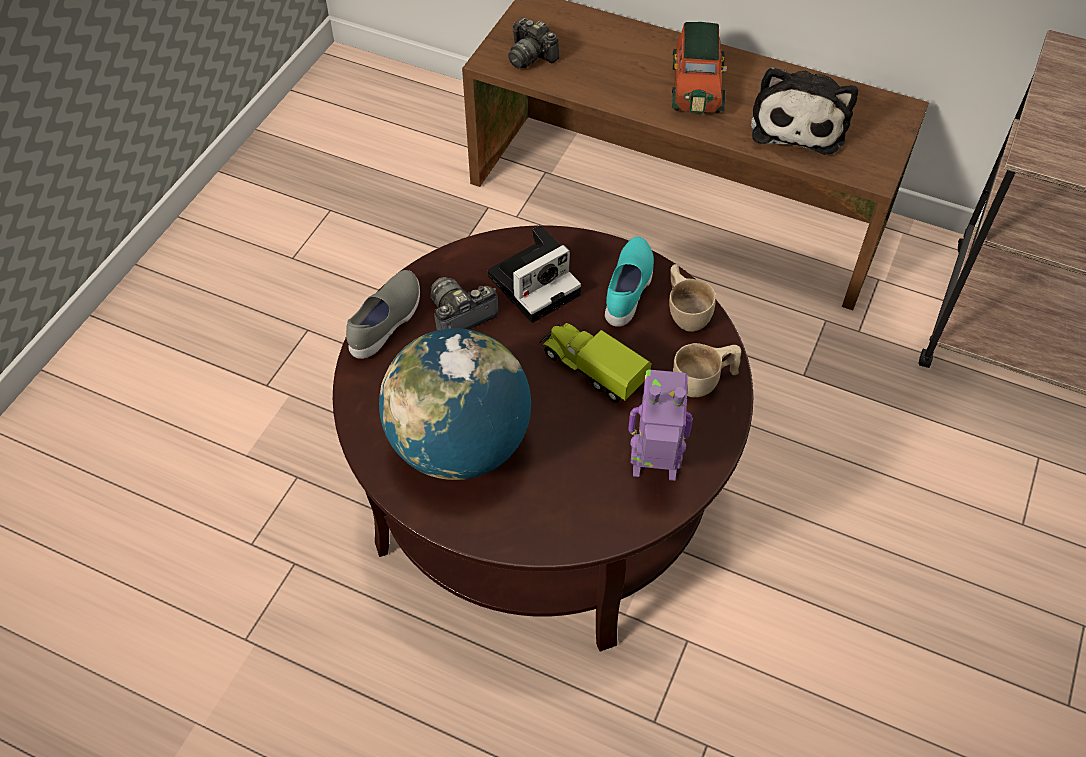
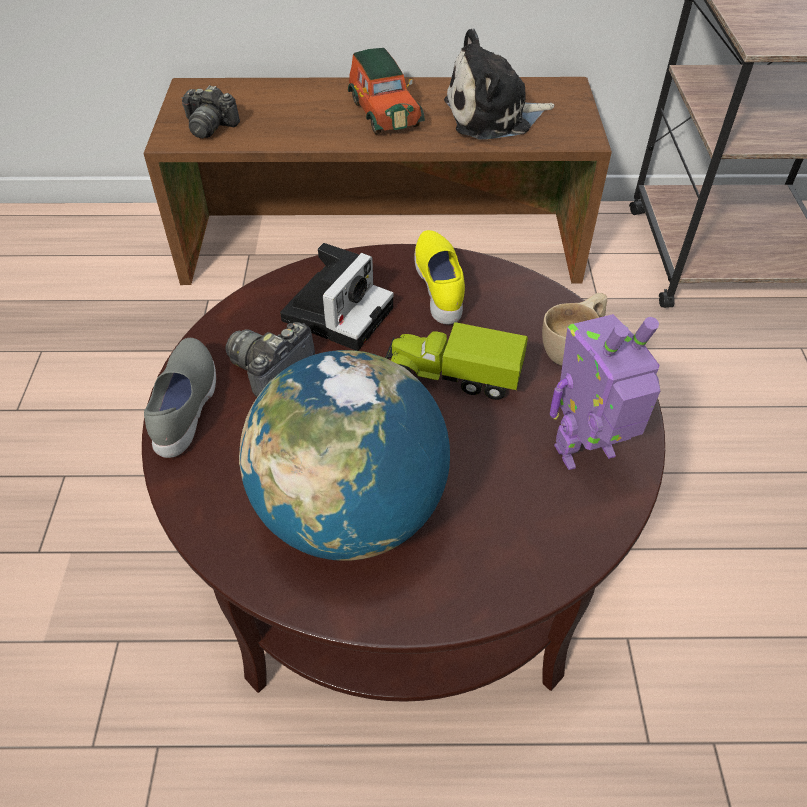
camera: 25 degrees left, 5 degrees down
(629, 290) = (440, 287): turquoise shoe -> yellow shoe
(686, 311) = (510, 289): beige cup -> none
(799, 122) = (493, 116): plush toy -> plush toy turned 90 degrees clockwise

